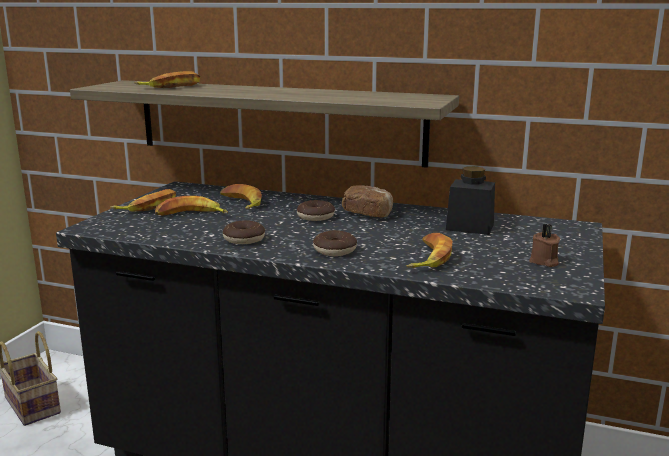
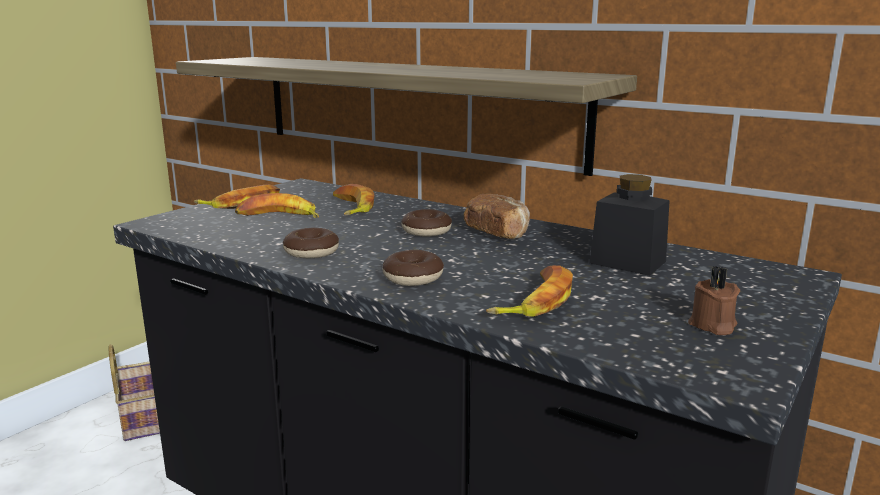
camera: 15 degrees right, 0 degrees up
(171, 86) = (289, 61): banana -> none

